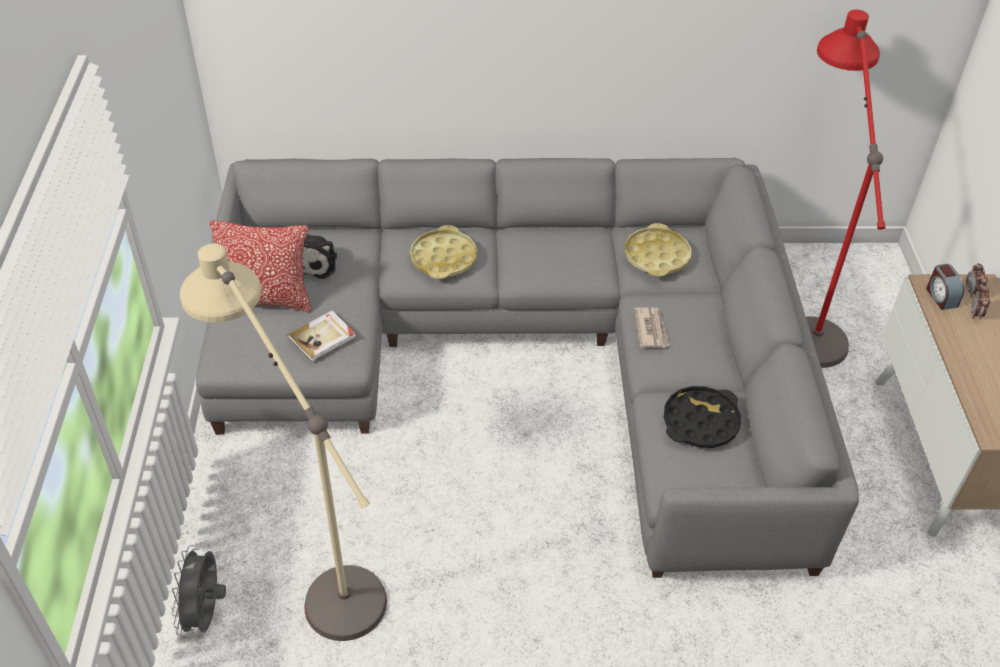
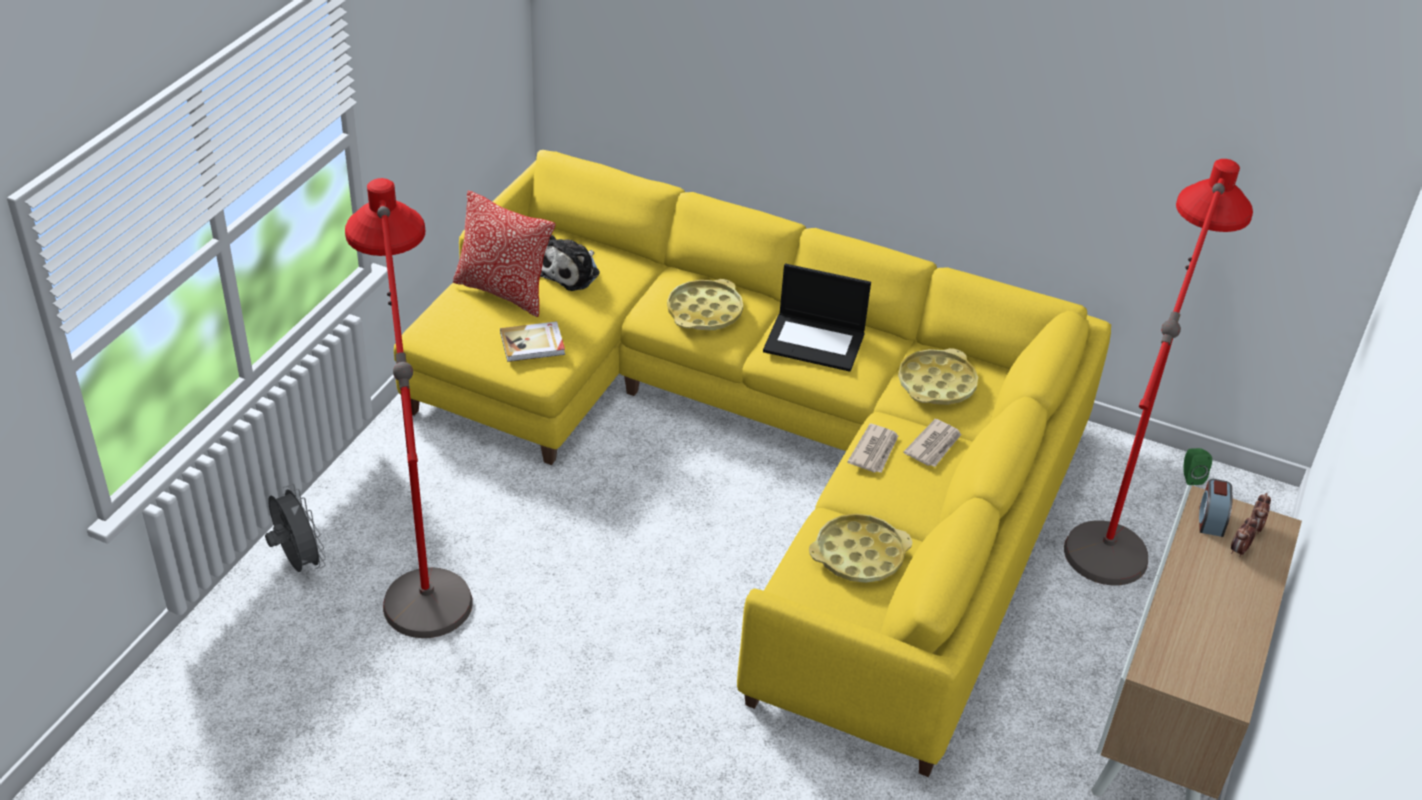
camera: 25 degrees right, 5 degrees down
(206, 614) = (298, 562): grey fan -> grey fan turned 120 degrees clockwise
(314, 563) = (422, 558): beige floor lamp -> red floor lamp
(531, 352) = (770, 450): grey sofa -> yellow sofa
(546, 254) = (815, 342): none -> laptop
(689, 308) = (934, 445): none -> newspaper
(700, 422) = (859, 554): black tray -> yellow tray
(828, 261) = (1190, 477): none -> green speaker

